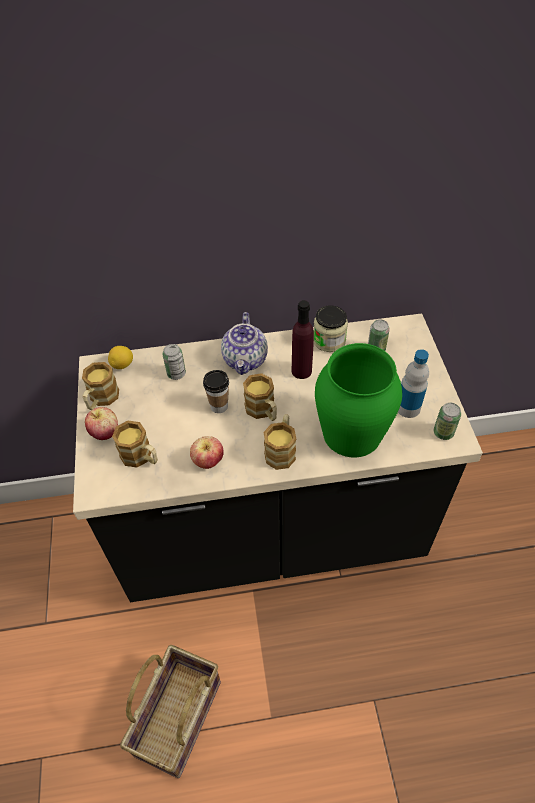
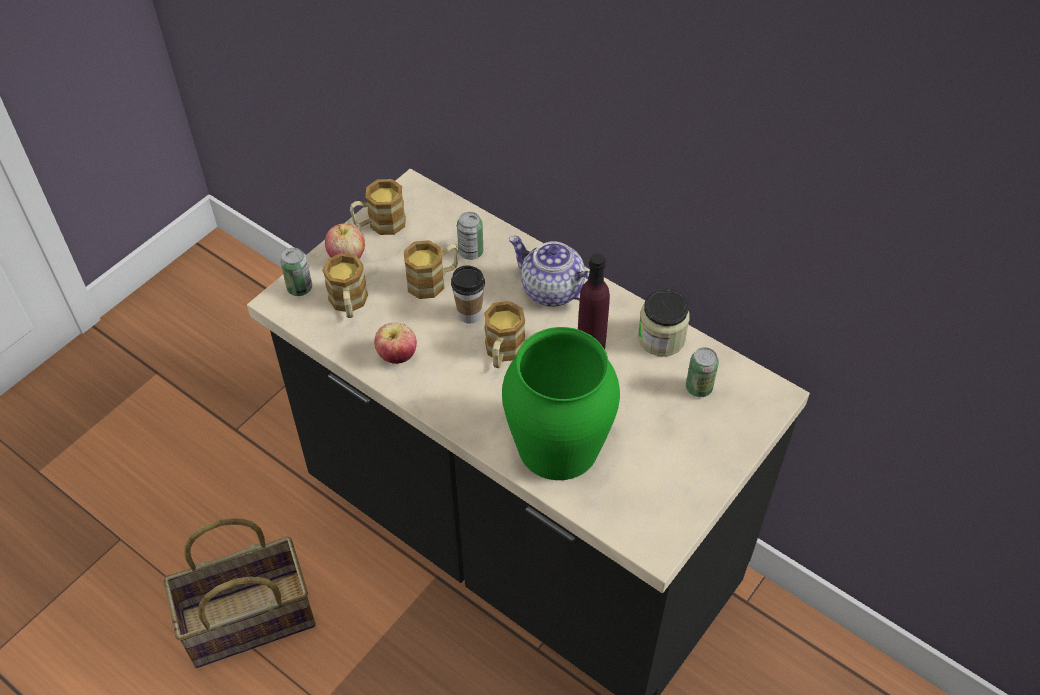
camera: 45 degrees right, 0 degrees up
(123, 365) = (435, 206): lemon -> none
(246, 360) = (551, 290): teapot -> teapot turned 75 degrees clockwise
(281, 450) = (472, 402): mug -> mug (433, 281)
(408, 408) = (648, 472): bottle -> none
(443, 433) = (650, 527): can -> can (299, 288)

